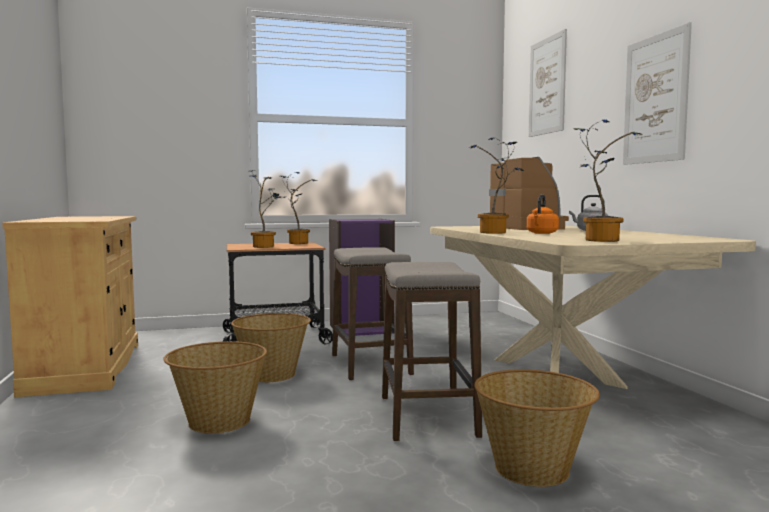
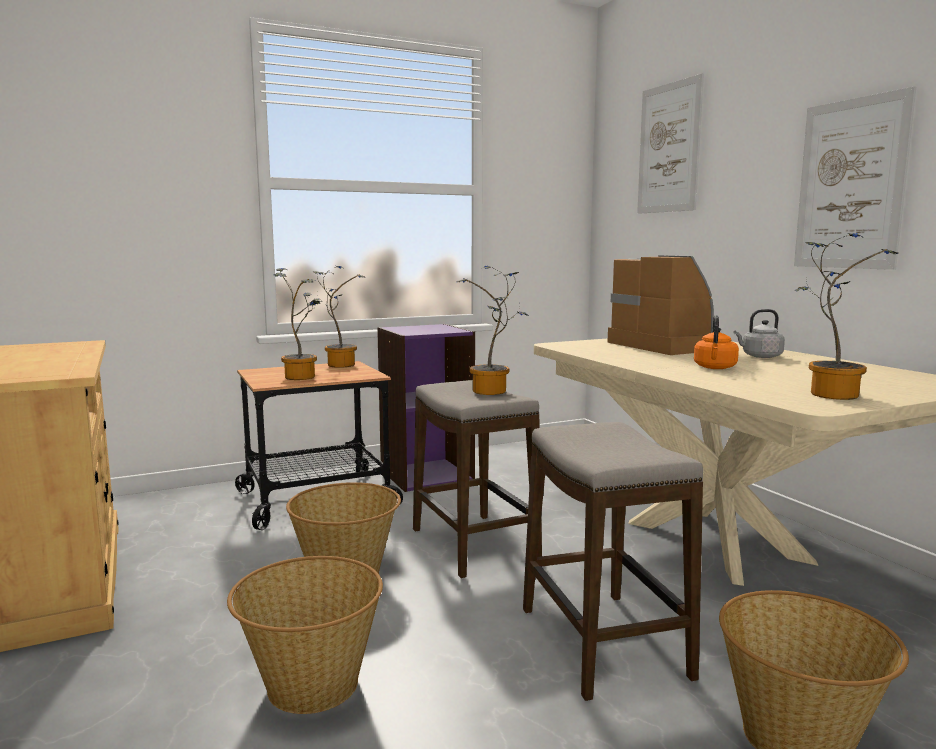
camera: 10 degrees left, 5 degrees up
(495, 233) = (654, 368): potted plant -> potted plant (493, 392)

